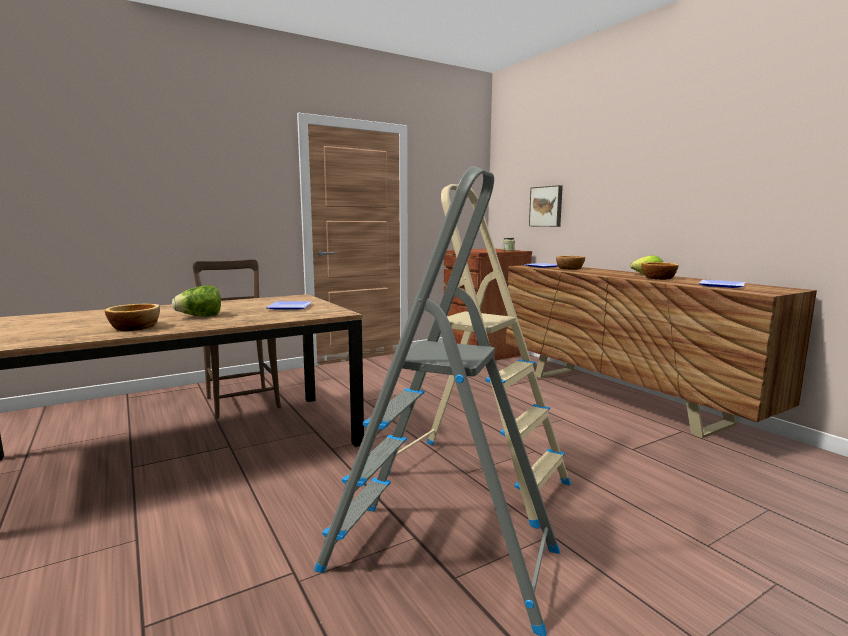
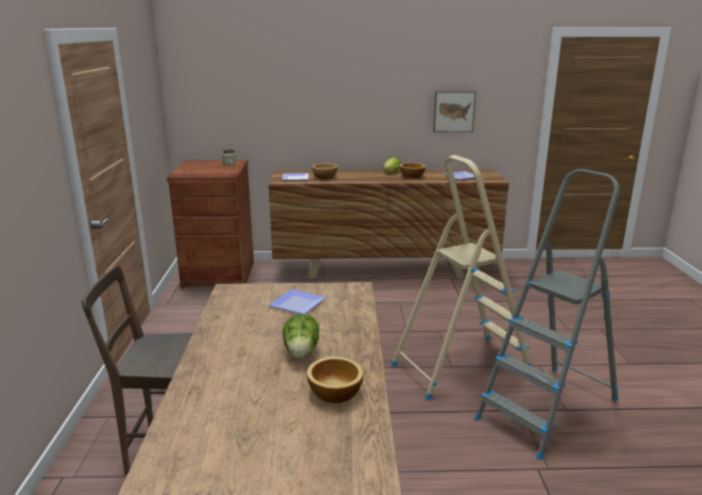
camera: 60 degrees left, 10 degrees up
(546, 206) = (260, 114): picture -> picture (453, 111)

